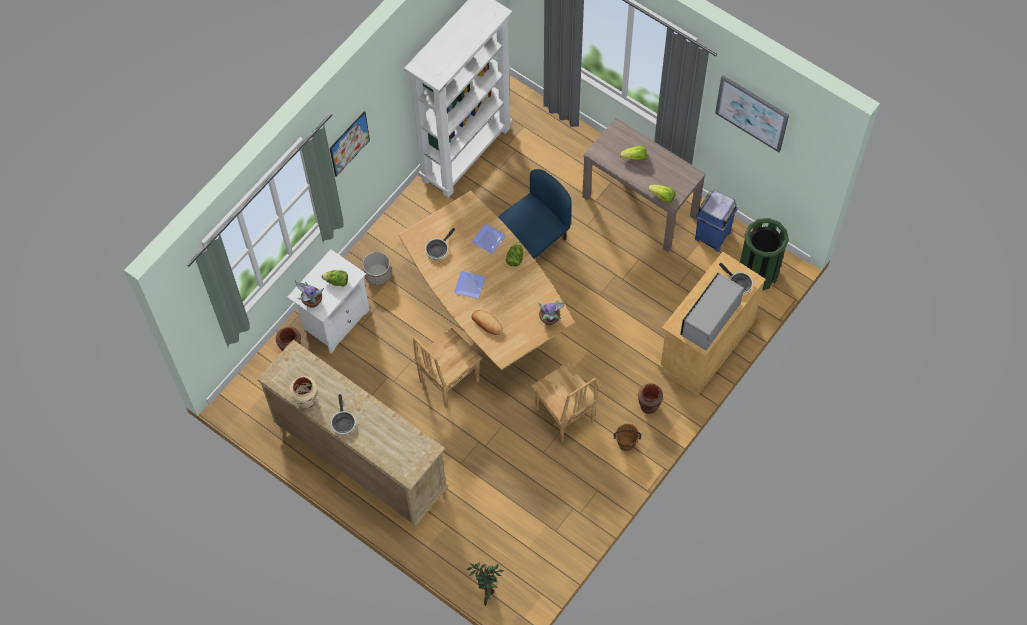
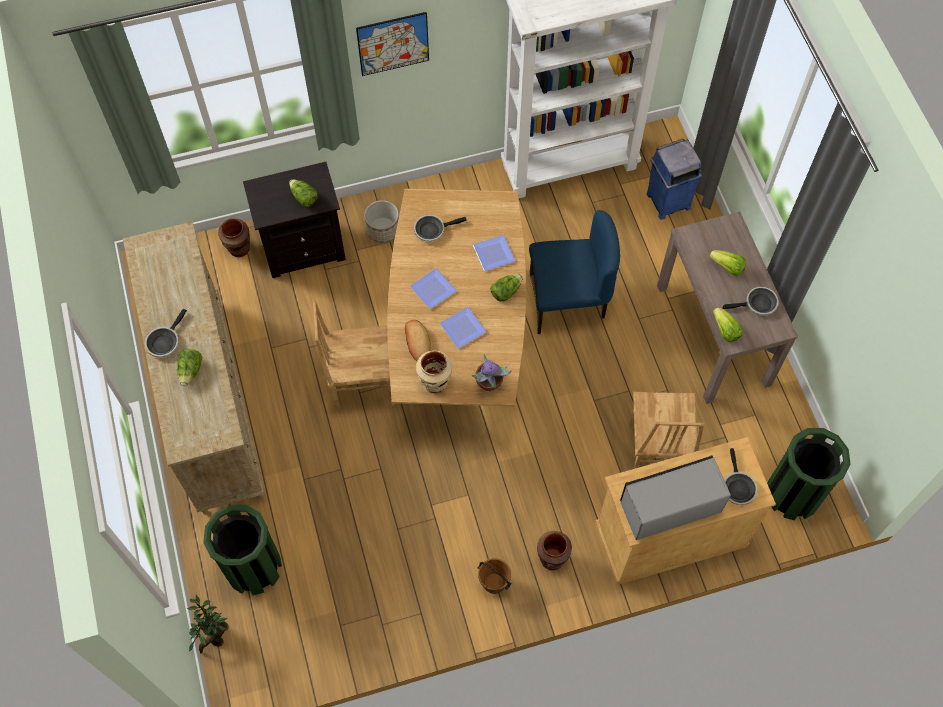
camera: 35 degrees right, 0 degrees up
(306, 400) = (149, 293): beige vase -> beige vase (435, 383)
(311, 301) = (261, 201): potted plant -> none
(335, 320) = (304, 248): white nightstand -> black nightstand
(375, 428) = (191, 370): none -> lettuce
(474, 535) = (253, 567): none -> green trash can
(507, 296) = (463, 327): none -> plate
(564, 416) = (451, 505): brown chair -> brown chair (654, 453)
(669, 169) = (757, 304): none -> frying pan
(712, 236) = (770, 418): blue trash can -> blue trash can (667, 201)
(752, 113) = (886, 285): picture -> none

